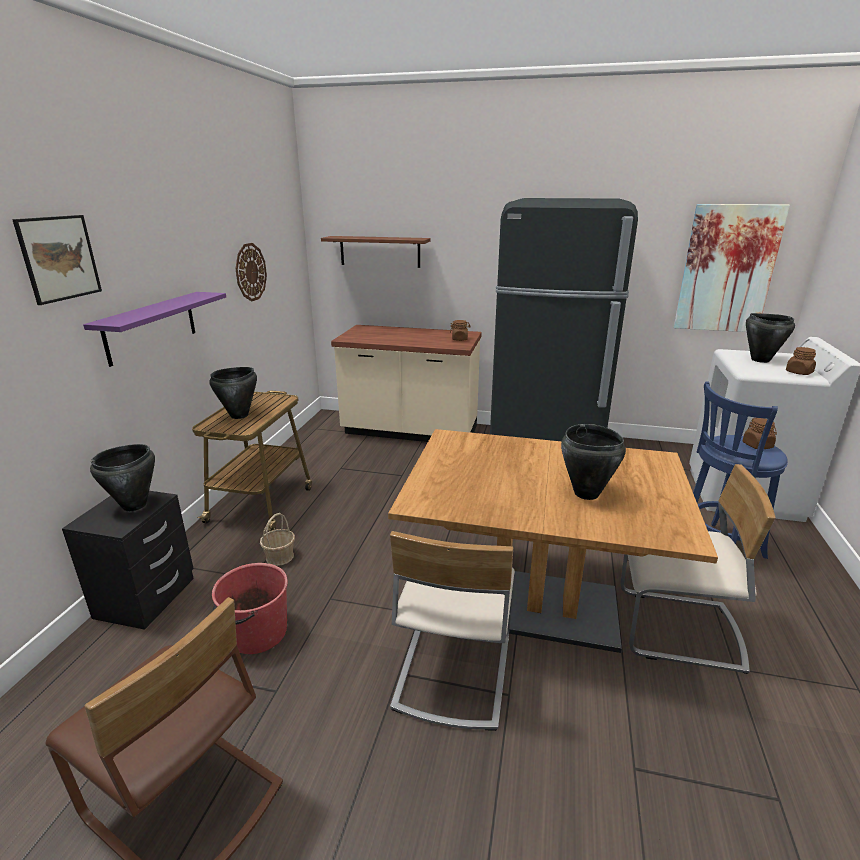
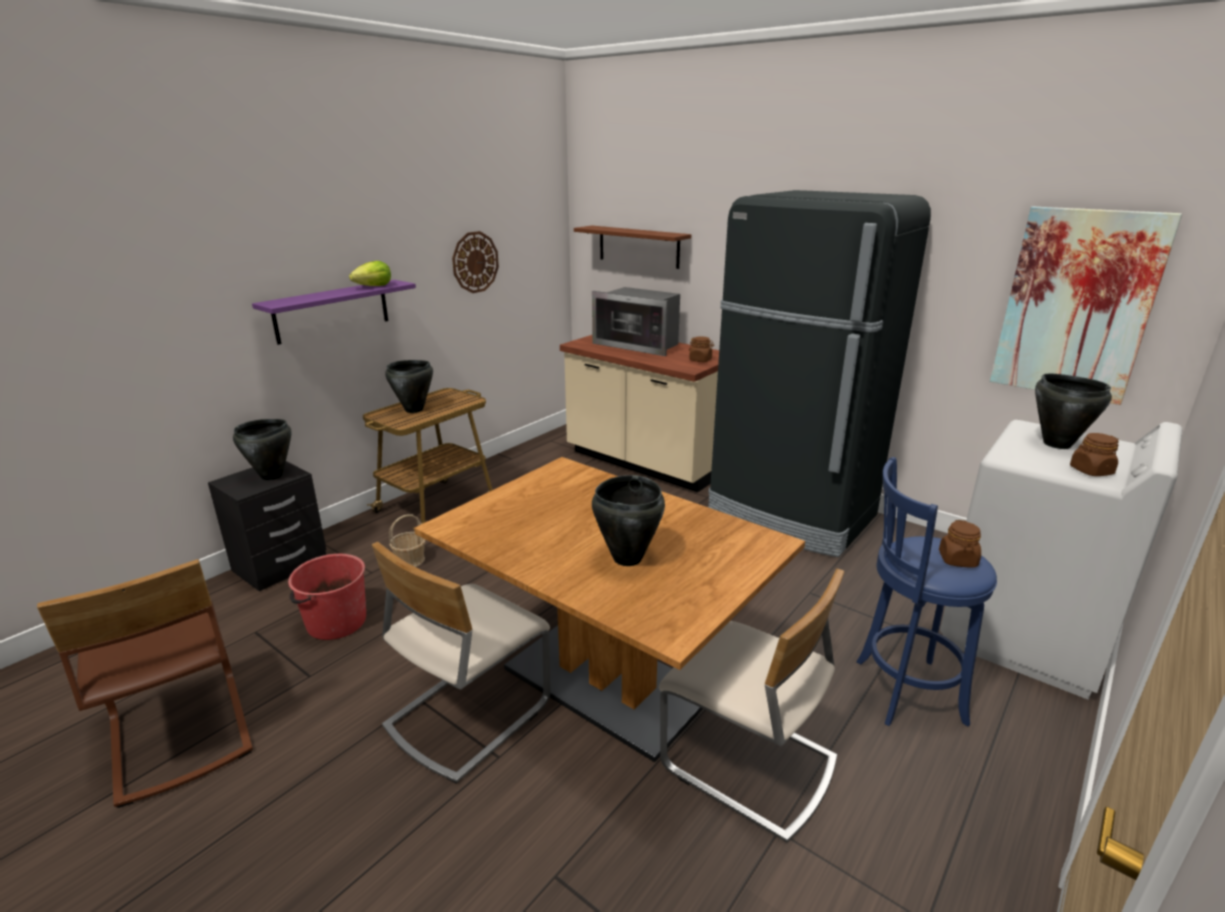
camera: 25 degrees right, 0 degrees up
(59, 258) = (232, 243): picture -> none
(190, 298) = (373, 286): none -> lettuce
(397, 333) = (639, 344): none -> microwave

